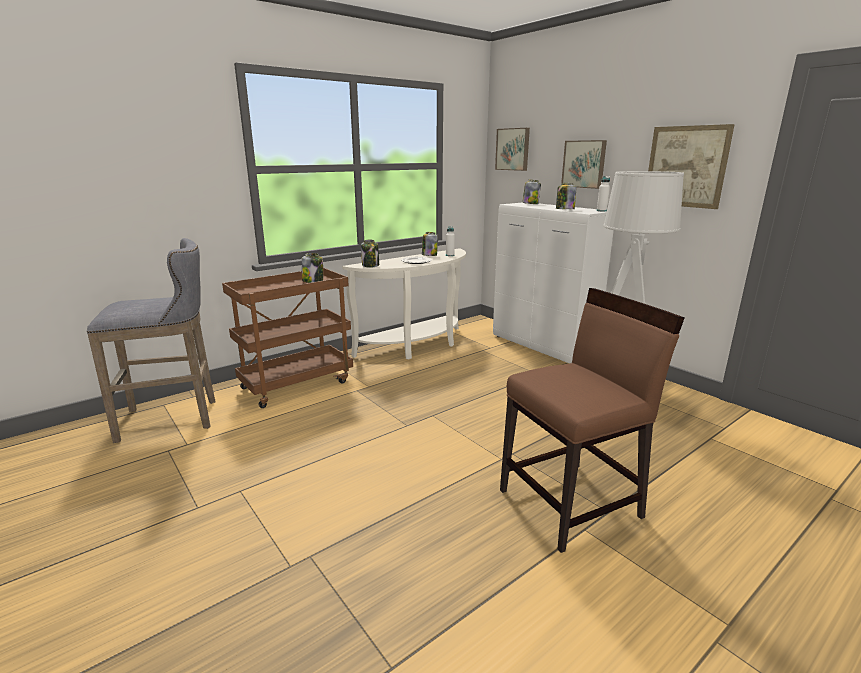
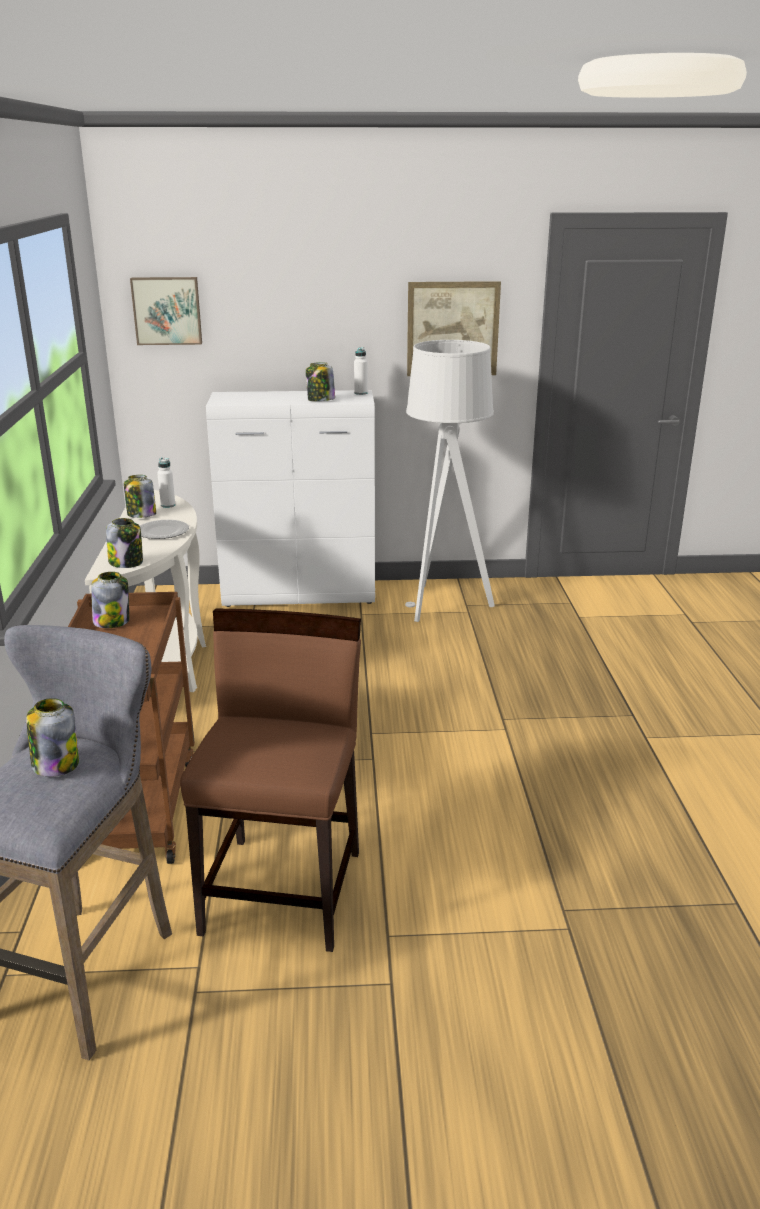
camera: 55 degrees left, 5 degrees up
(530, 204) = (238, 396): jar -> jar (55, 764)
(571, 503) = (607, 726): brown chair -> brown chair (284, 890)
(584, 164) = (308, 330): picture -> none

